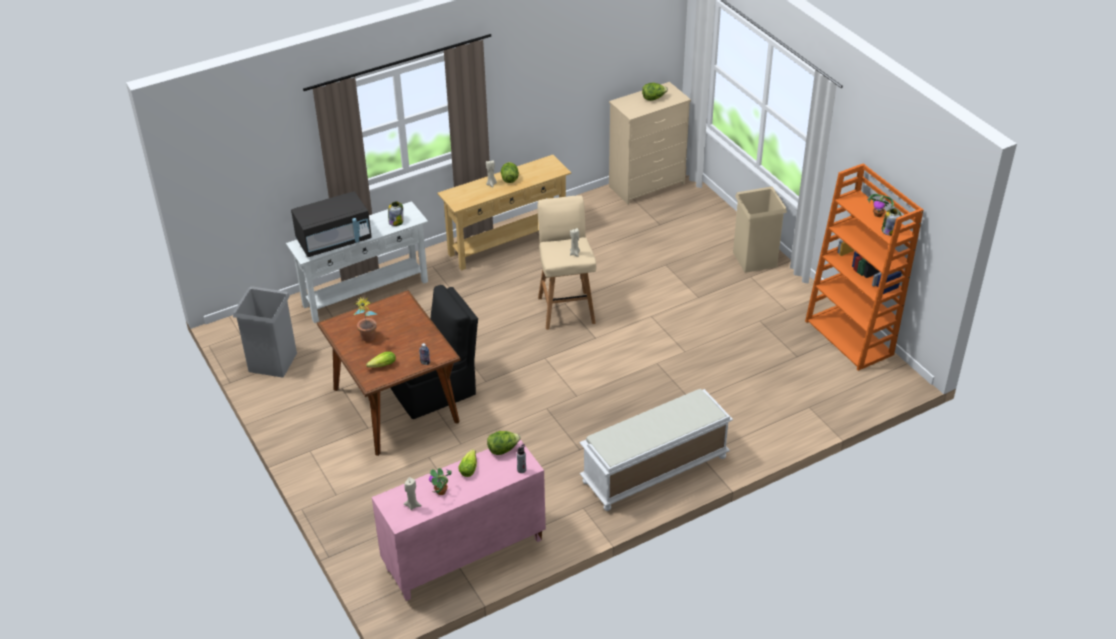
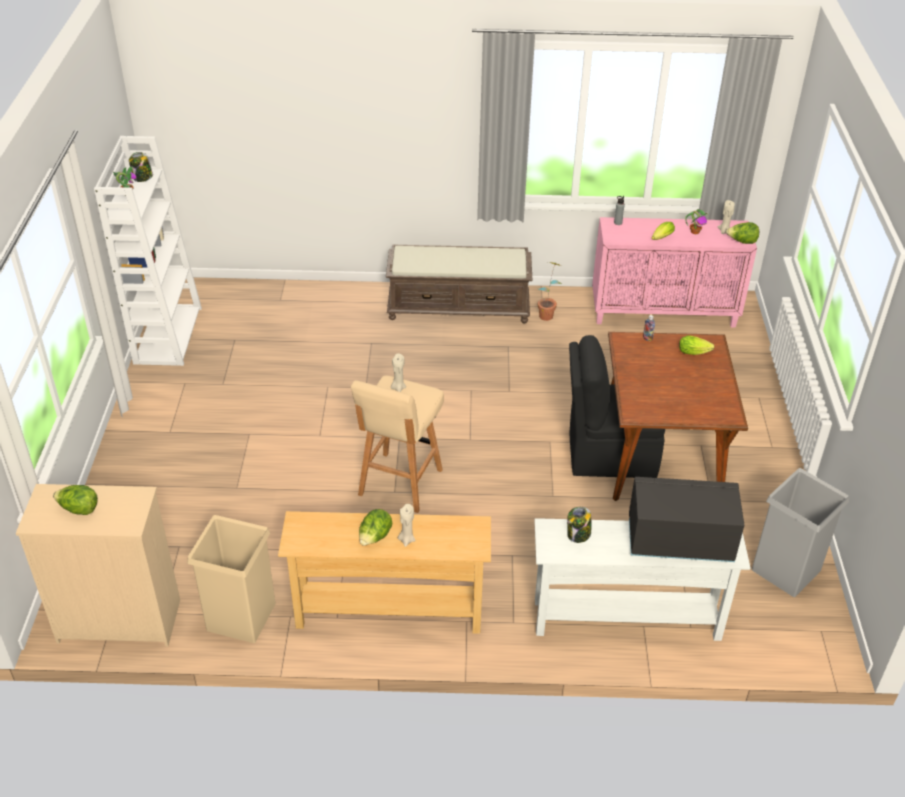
camera: 150 degrees left, 0 degrees up
(368, 340) = (696, 383): potted plant -> potted plant (547, 314)
(503, 449) = (623, 240): lettuce -> lettuce (742, 242)
(654, 470) = (459, 307): white bench -> brown bench
(754, 259) = (138, 449): beige trash can -> beige trash can (241, 616)
(850, 338) = (167, 334): orange bookcase -> white bookcase

